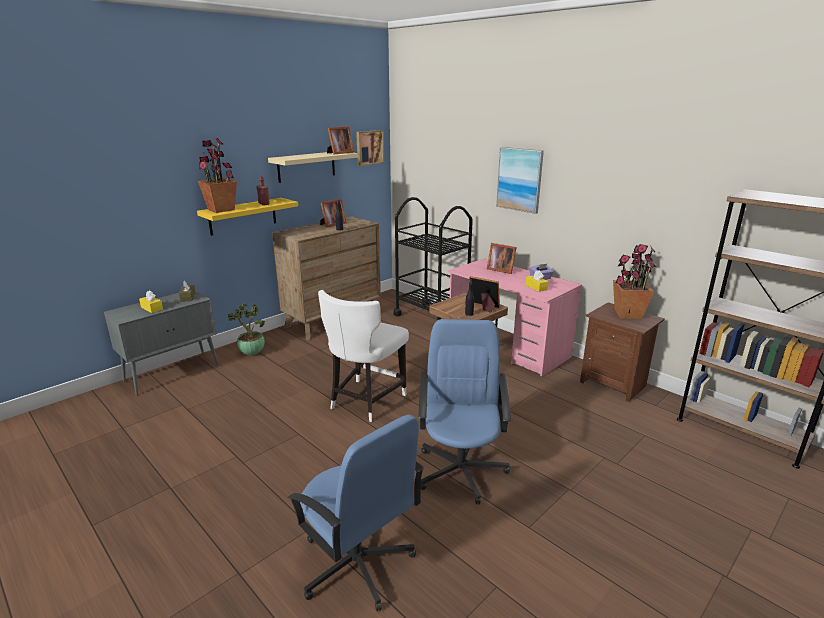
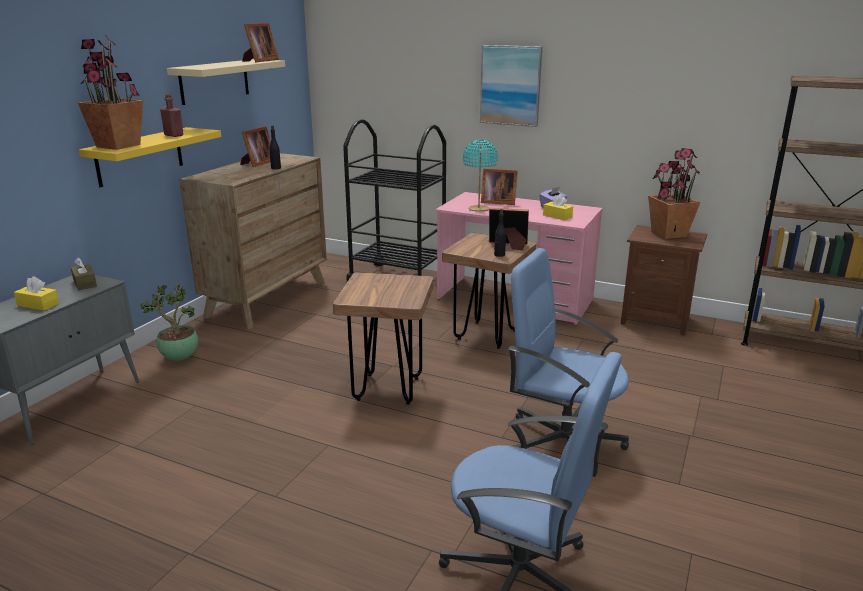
camera: 20 degrees left, 0 degrees up
(365, 401) = (387, 389): white chair -> brown stool
(369, 147) = (285, 55): picture -> none
(461, 470) = (562, 441): blue office chair -> blue office chair turned 45 degrees counterclockwise
(479, 274) = (478, 209): none -> turquoise table lamp

